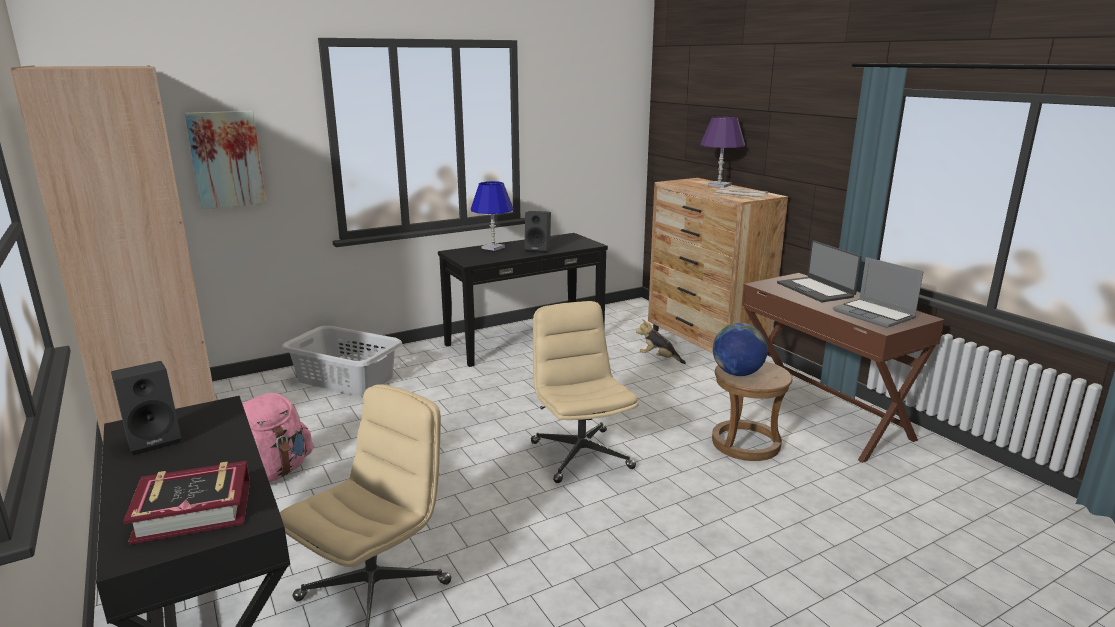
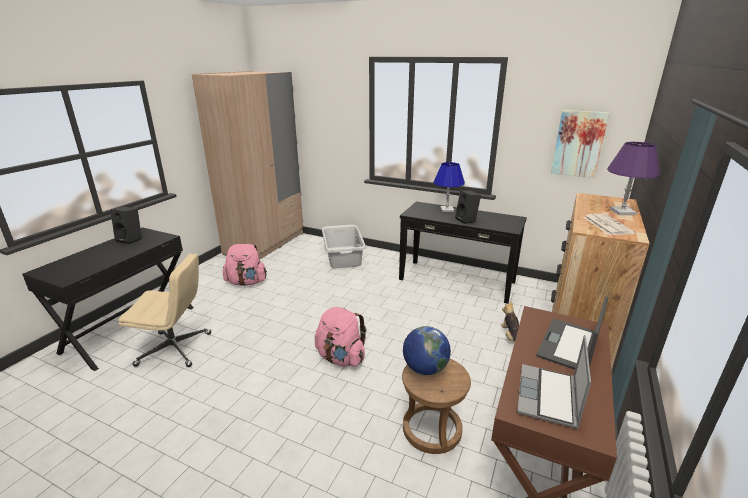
camera: 55 degrees right, 5 degrees up
(194, 510) = (73, 268): book -> none
(226, 159) = (320, 123): picture -> picture (578, 144)
(580, 454) = (341, 358): beige office chair -> pink backpack

